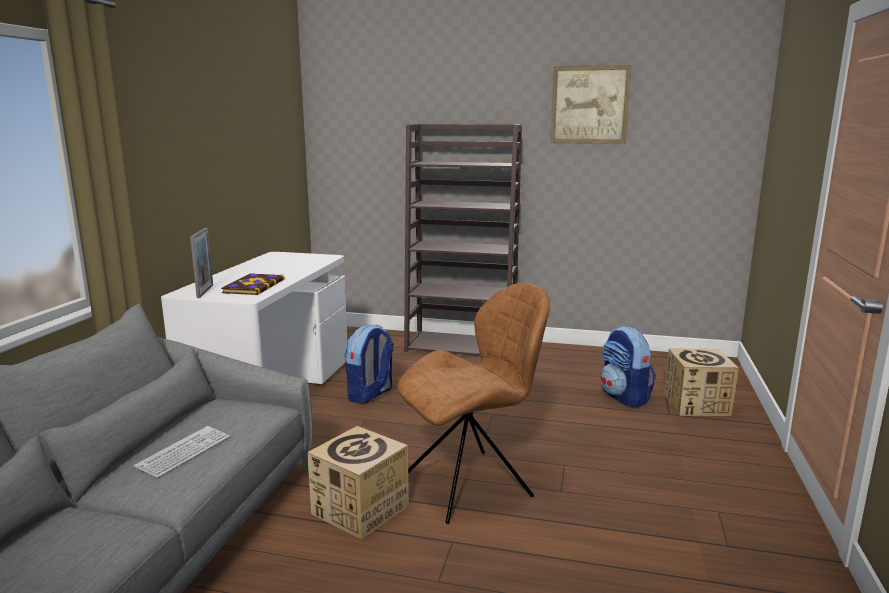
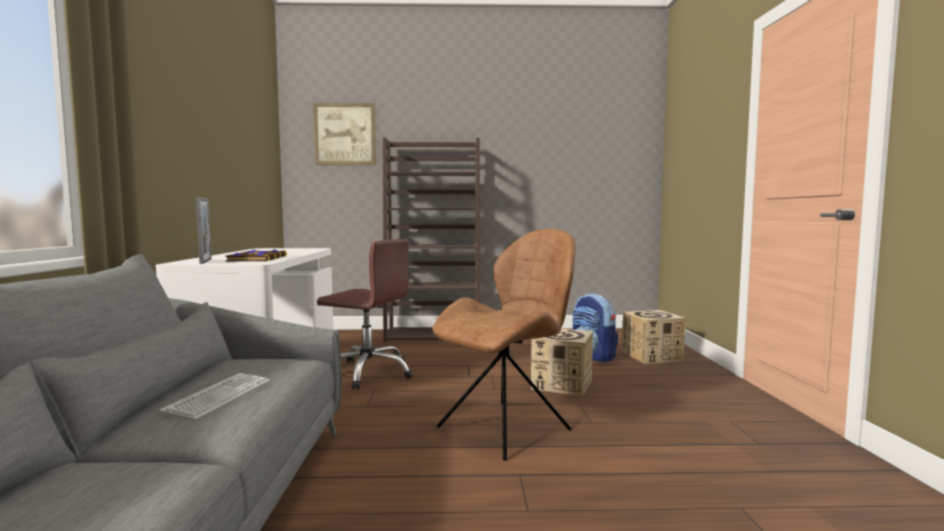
camera: 15 degrees left, 10 degrees down
(360, 510) = (408, 461): cardboard box -> cardboard box (562, 384)
(370, 394) = (368, 373): backpack -> brown office chair
(589, 105) = (531, 128): picture -> picture (345, 134)

